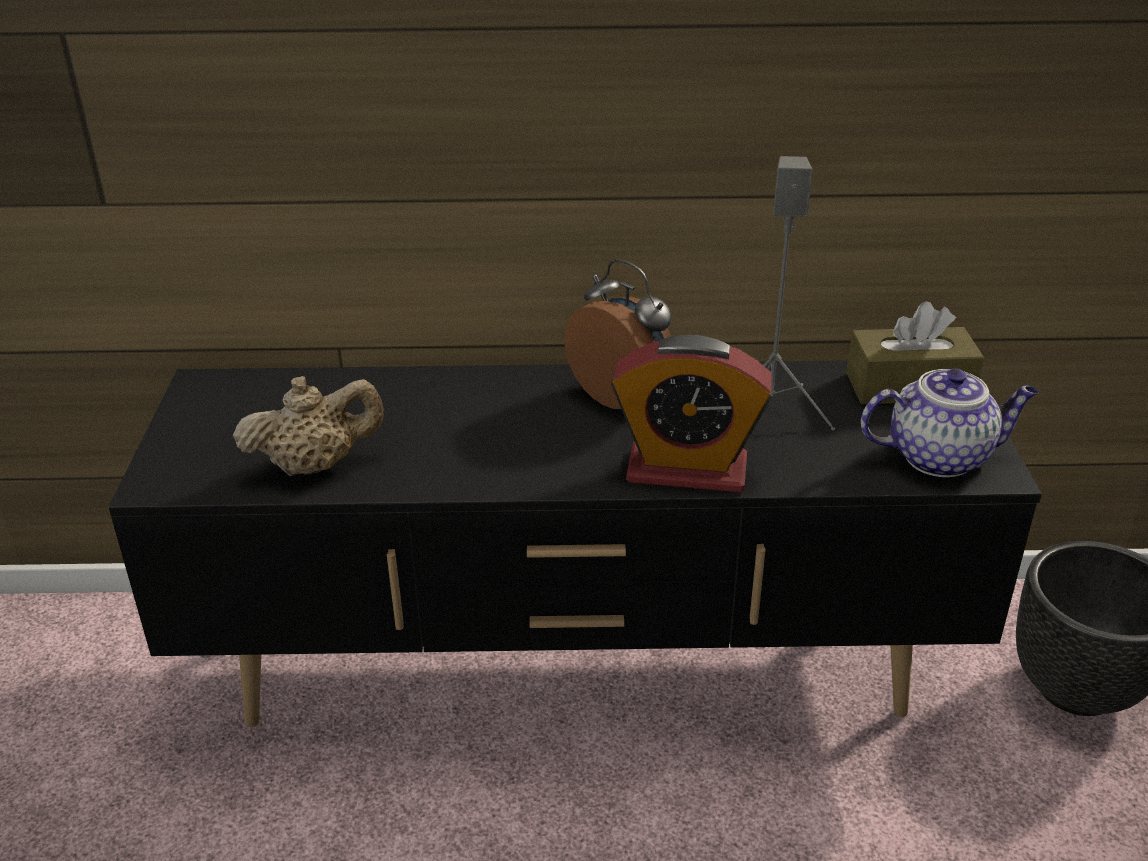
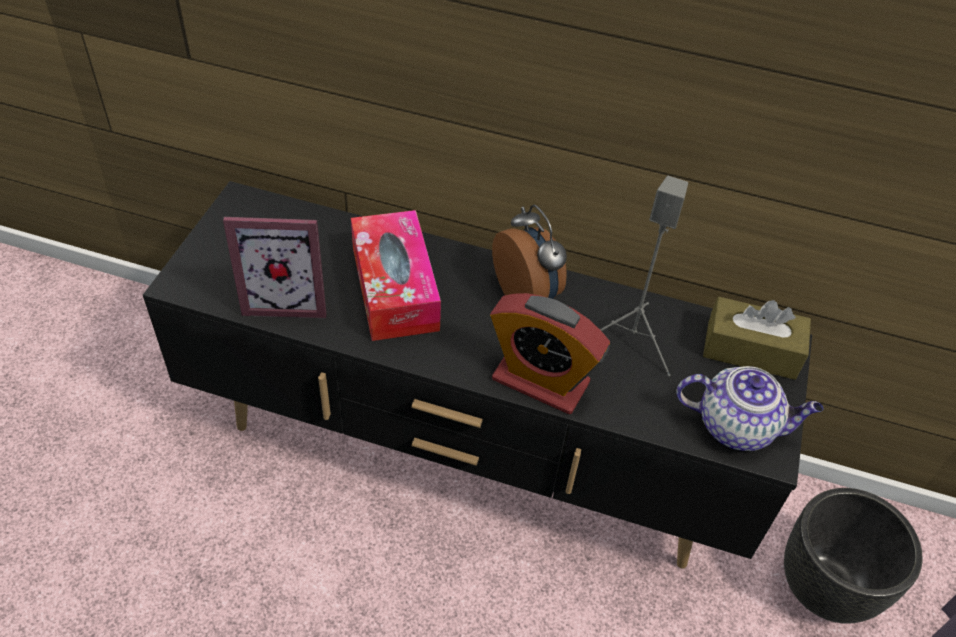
camera: 15 degrees right, 15 degrees up
(316, 465) = (287, 299): beige teapot -> picture frame
(453, 424) = (394, 288): none -> tissue box

